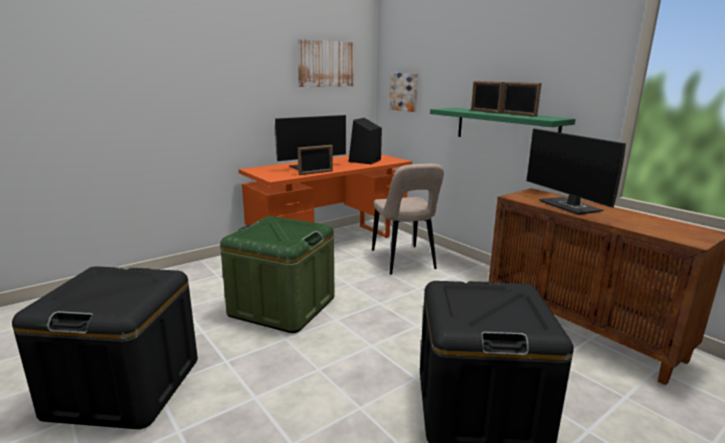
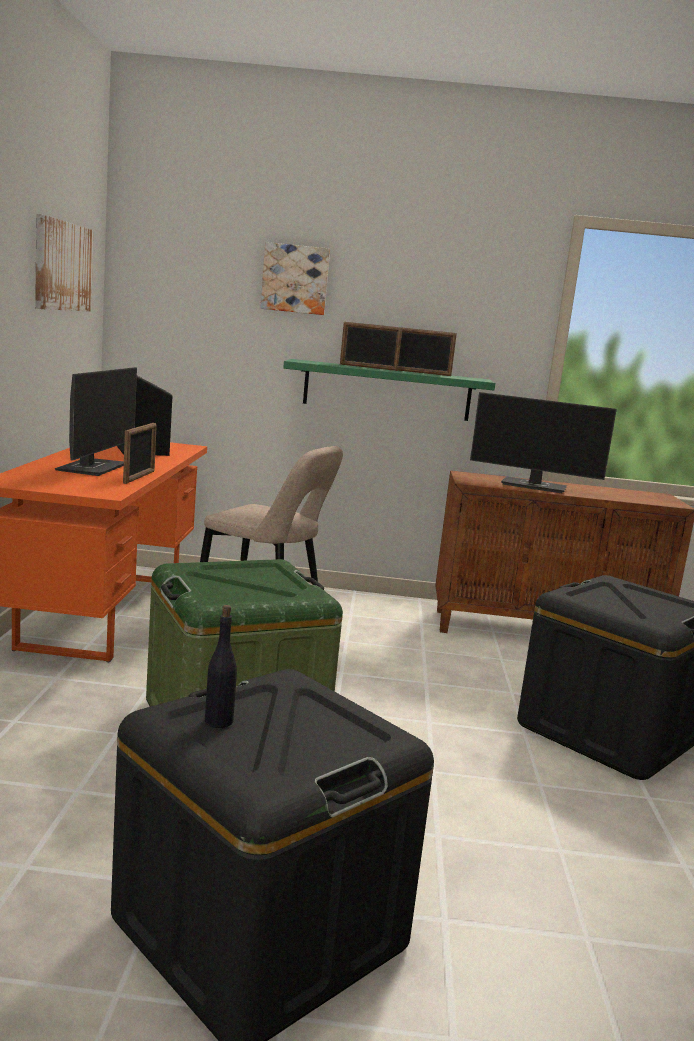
camera: 50 degrees left, 5 degrees down
(104, 280) = (219, 721): none -> black bottle
(404, 91) = (181, 327): picture -> picture (295, 279)

